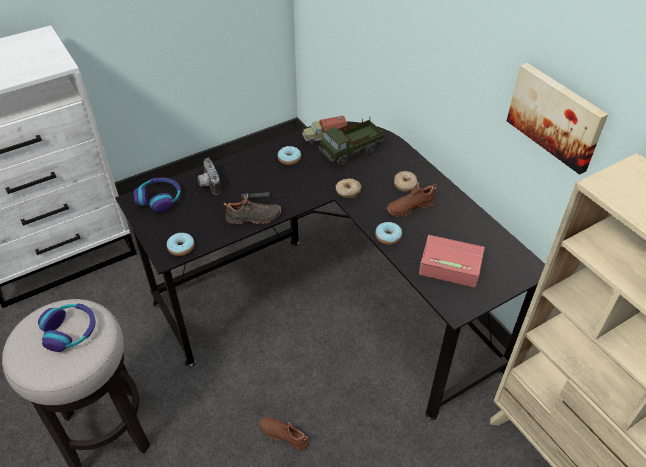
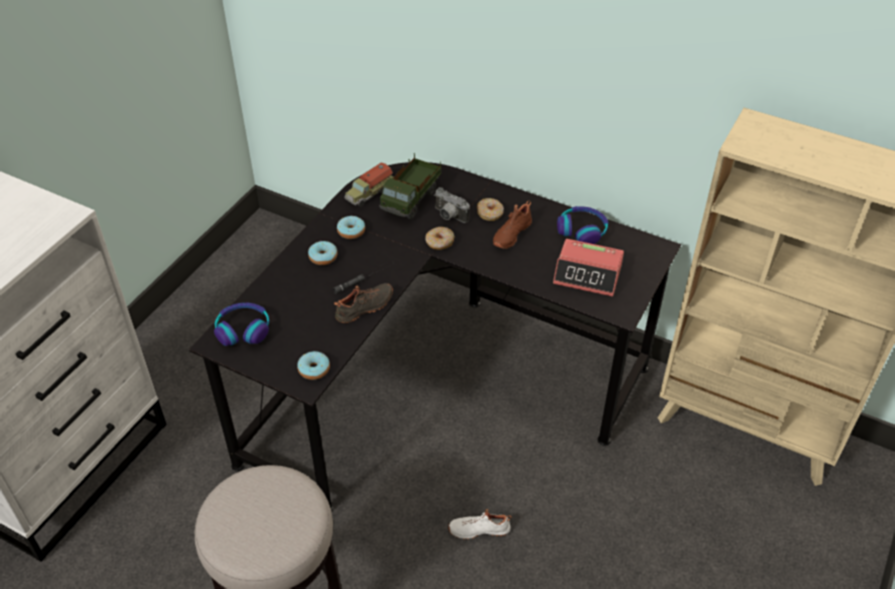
camera: 30 degrees left, 0 degrees up
(70, 331) = (268, 502): headphones -> headphones (582, 230)
(208, 184) = (285, 293): camera -> camera (448, 216)
(284, 434) = (479, 528): brown shoe -> white shoe
(388, 237) = (513, 271): donut -> donut (323, 257)
(450, 264) = (588, 274): alarm clock -> alarm clock turned 150 degrees counterclockwise
(556, 116) = (648, 95): picture -> none

